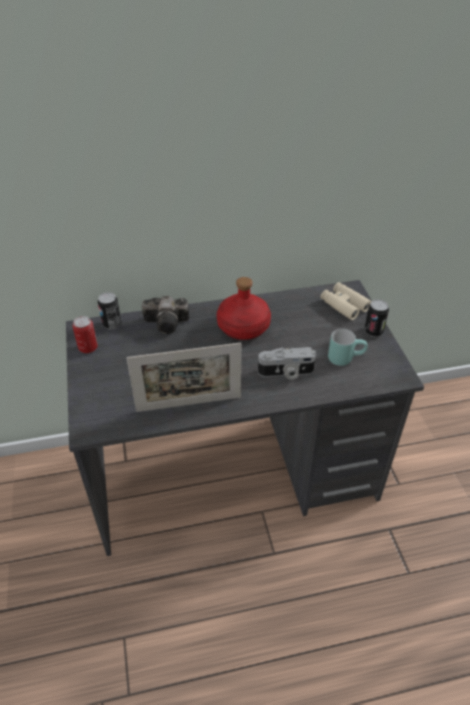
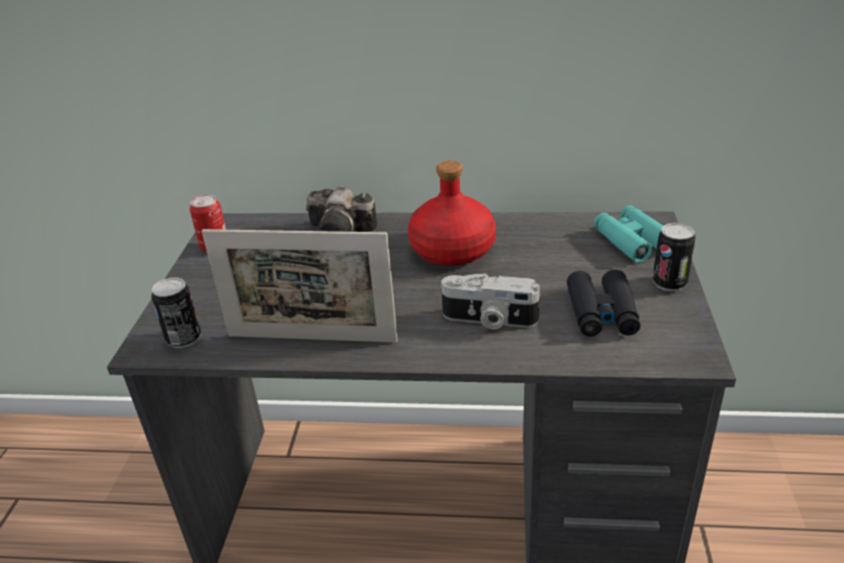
camera: 20 degrees right, 10 degrees down
(112, 324) = (264, 224): can -> can (184, 338)
(344, 305) = (633, 241): beige binoculars -> turquoise binoculars
(345, 357) = (602, 313): turquoise mug -> black binoculars

